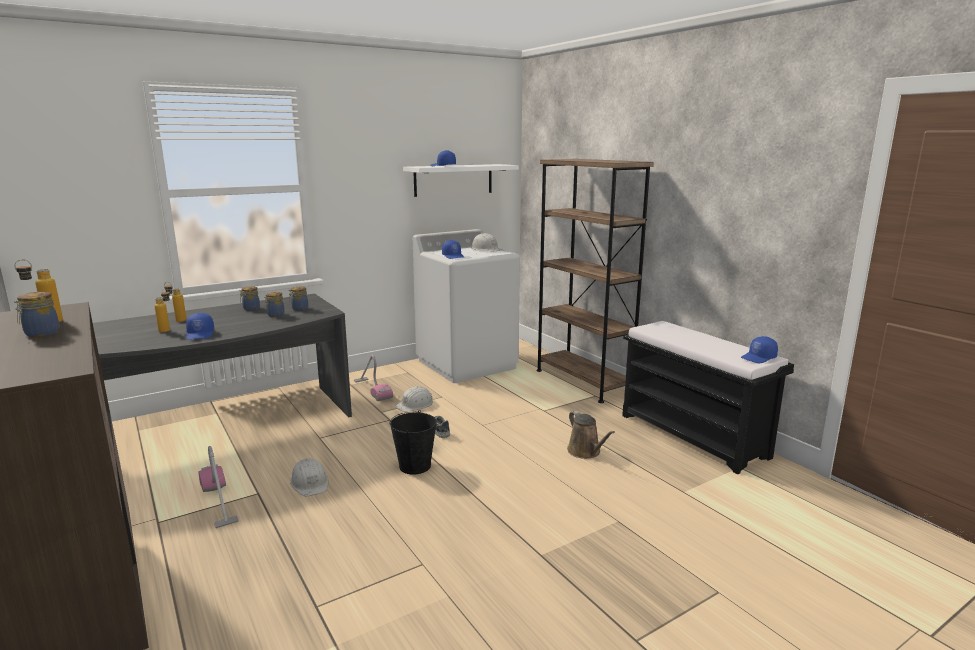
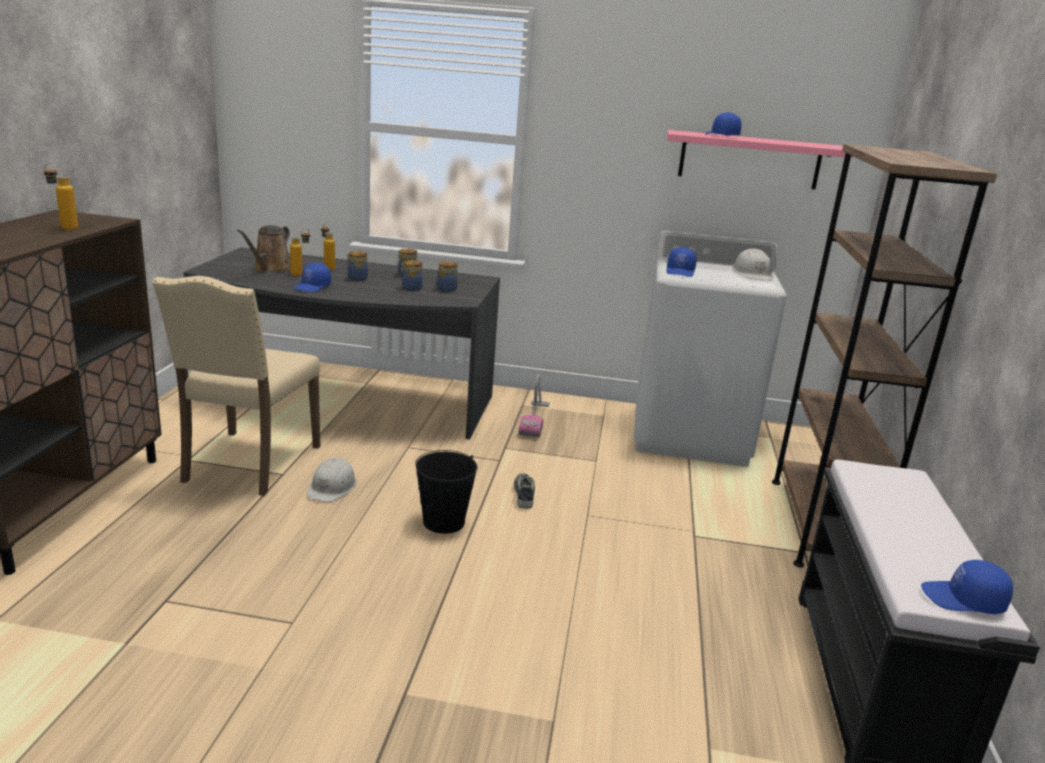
camera: 40 degrees right, 5 degrees up
(40, 333) = (33, 235): jar -> jar (356, 279)
(218, 500) = (248, 464): vacuum cleaner -> beige chair
(415, 404) = (552, 456): white hard hat -> none
(453, 180) = (749, 160): white shelf -> pink shelf
(586, 452) = (660, 615): brown watering can -> brown watering can (270, 269)

